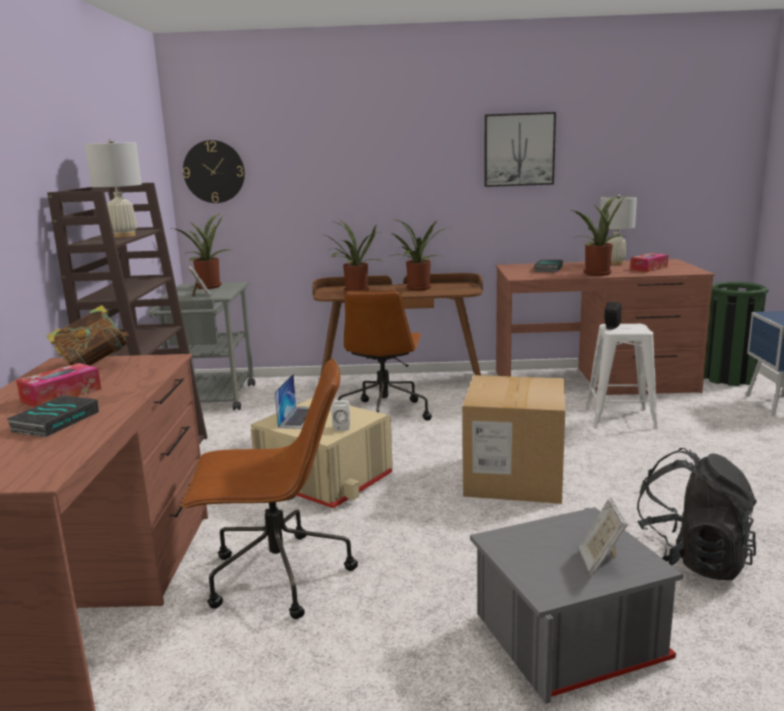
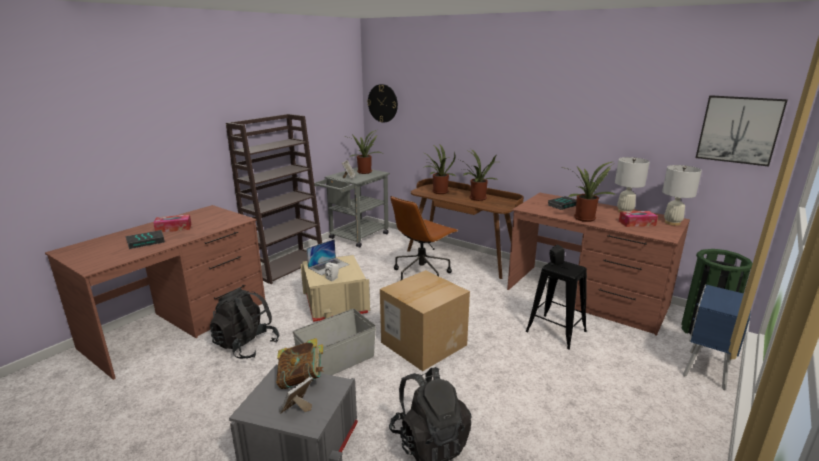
camera: 35 degrees right, 5 degrees up
(93, 365) = (214, 214): book -> book (302, 379)
(123, 236) = (274, 145): white table lamp -> white table lamp (672, 223)
(276, 577) = (246, 345): brown office chair -> black backpack
(445, 537) = (337, 361): none -> grey storage box
(519, 149) = (565, 111): picture -> picture (739, 130)
(620, 419) = (556, 331): white stool -> black stool

